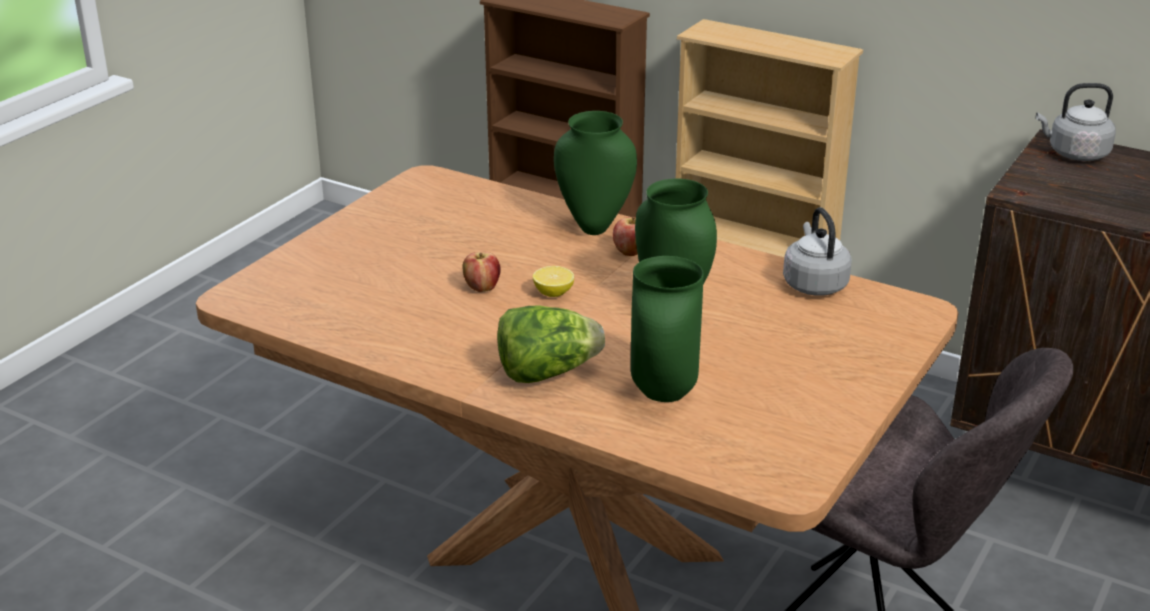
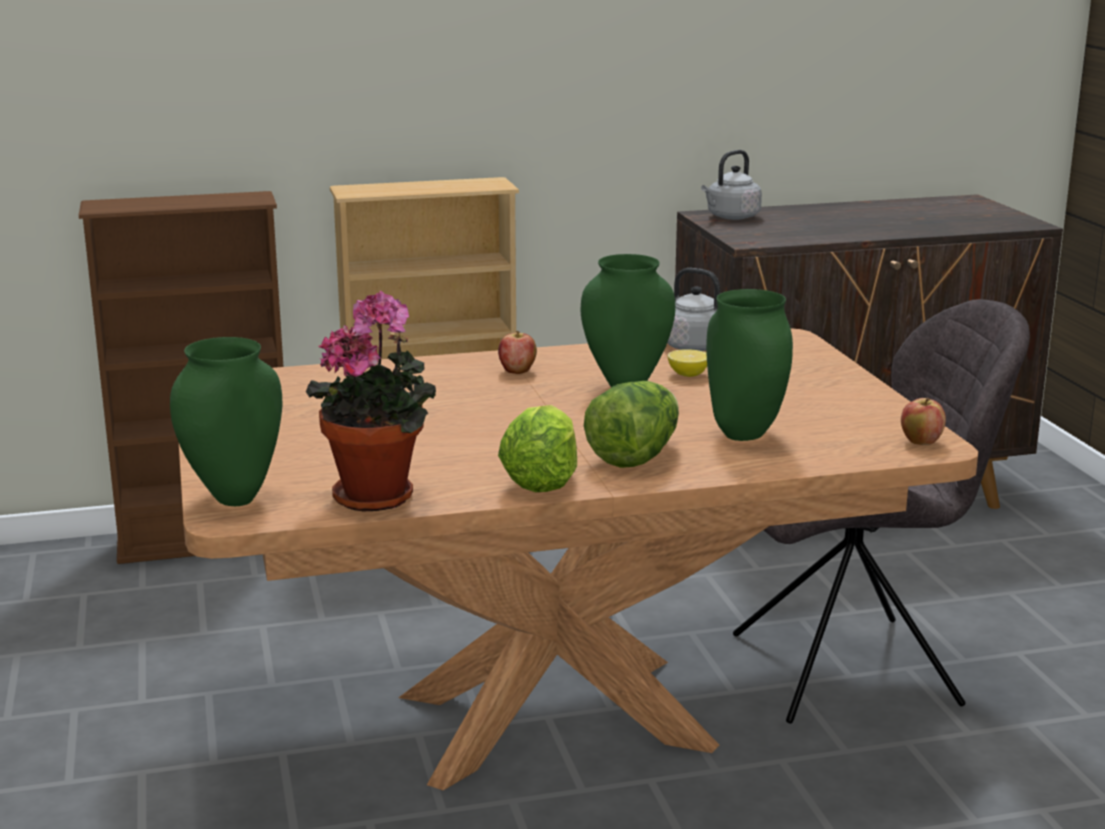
camera: 45 degrees left, 10 degrees down
(335, 323) = (380, 495): none -> potted plant
(447, 362) = (542, 480): none -> lettuce
(482, 288) = (452, 429): apple -> apple (921, 442)
(553, 293) = (519, 412): lemon -> lemon (688, 375)
(595, 227) = (450, 366): green vase -> green vase (234, 497)

